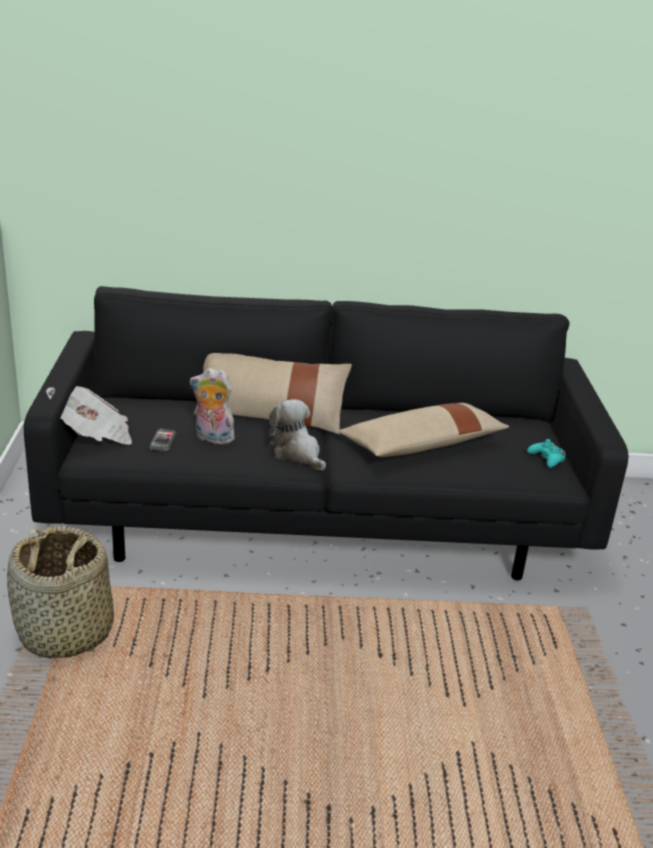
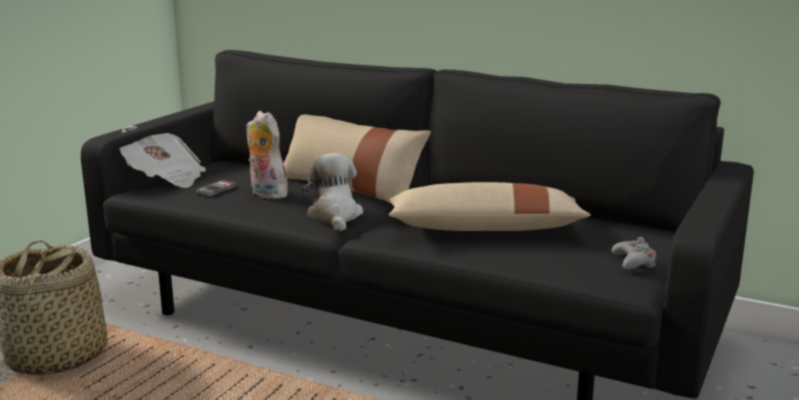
camera: 30 degrees right, 10 degrees down
(547, 458) = (634, 262): turquoise game controller -> grey game controller

